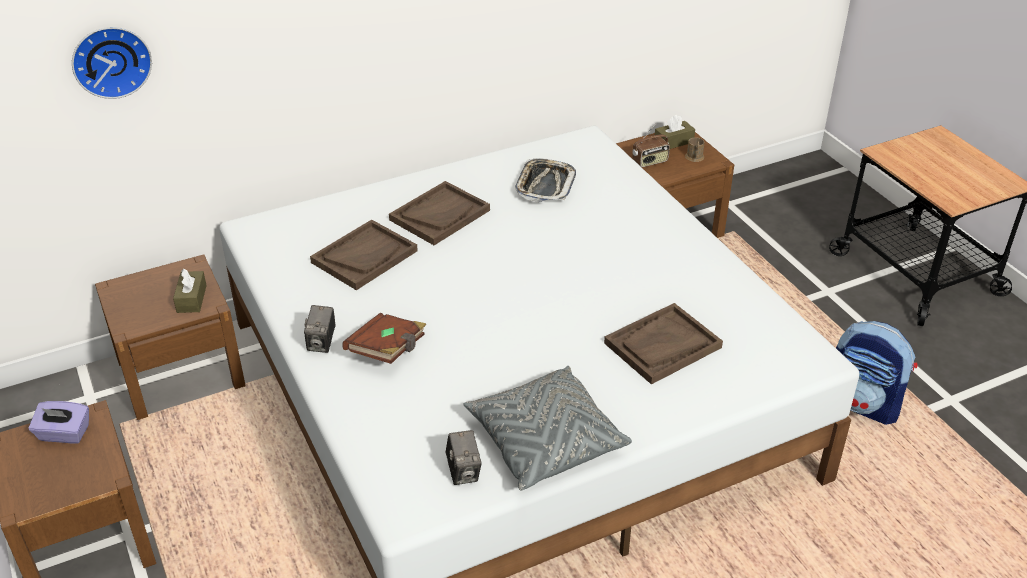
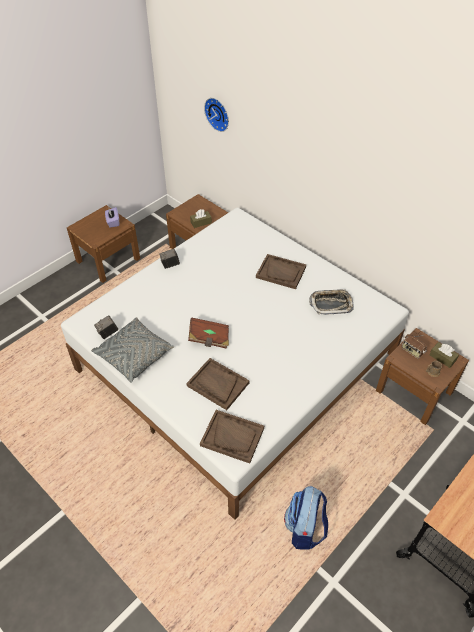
camera: 70 degrees right, 10 degrees up
(364, 256) = (235, 258): brown tray -> brown tray (232, 437)
(388, 350) = (173, 286): brown book -> brown book (209, 339)

